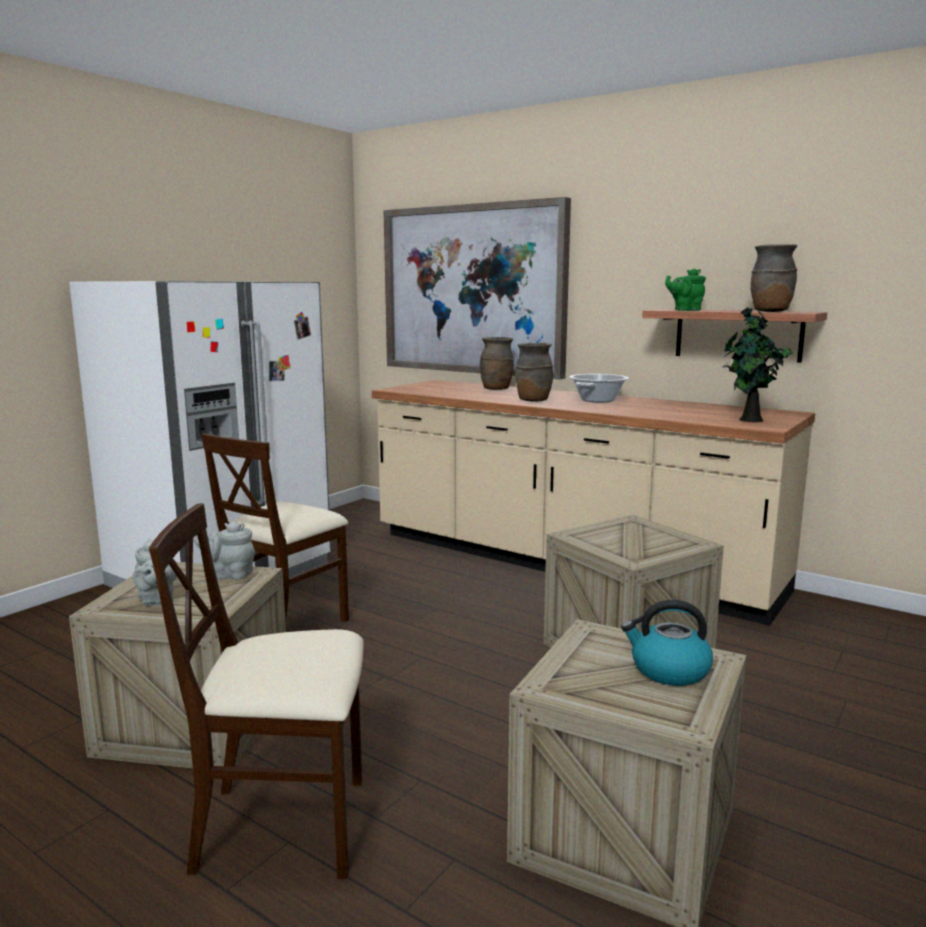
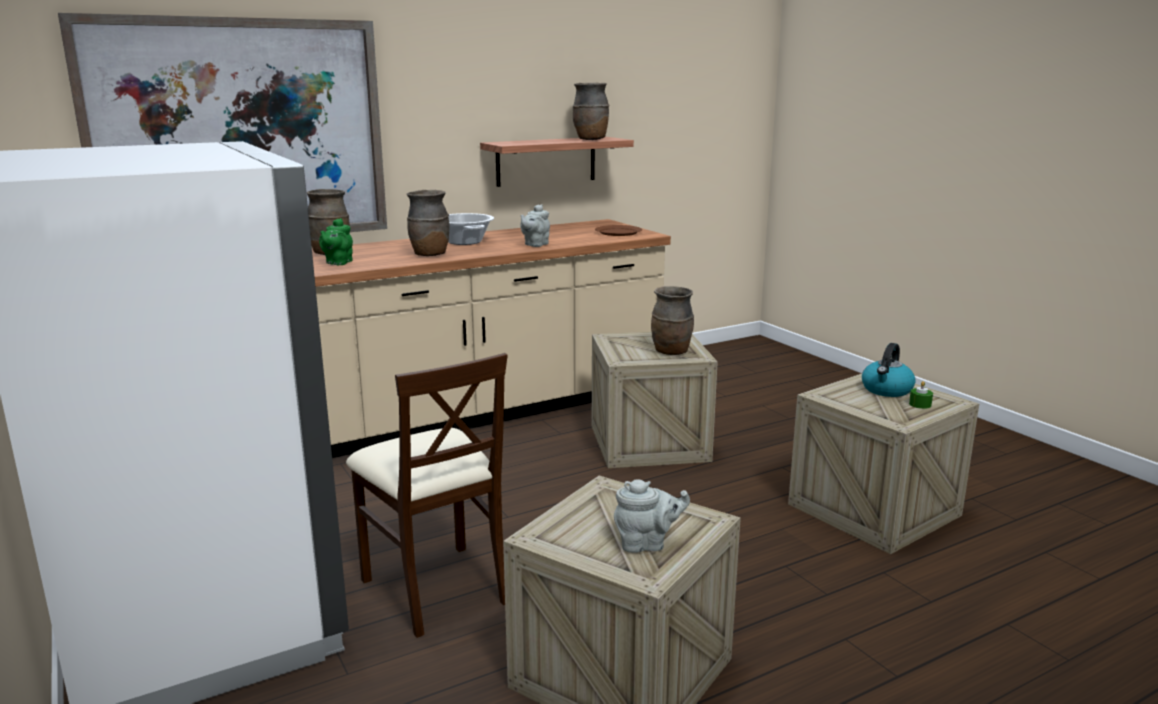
camera: 65 degrees left, 5 degrees up
(229, 574) = (597, 501): grey teapot -> grey teapot (535, 245)
(285, 825) = (824, 637): beige chair -> none
(629, 548) = (671, 352): none -> brown vase
(638, 697) = (920, 404): none -> green candle
(685, 310) = (527, 143): green teapot -> green teapot (338, 263)
(749, 420) = (618, 232): potted plant -> brown plate

